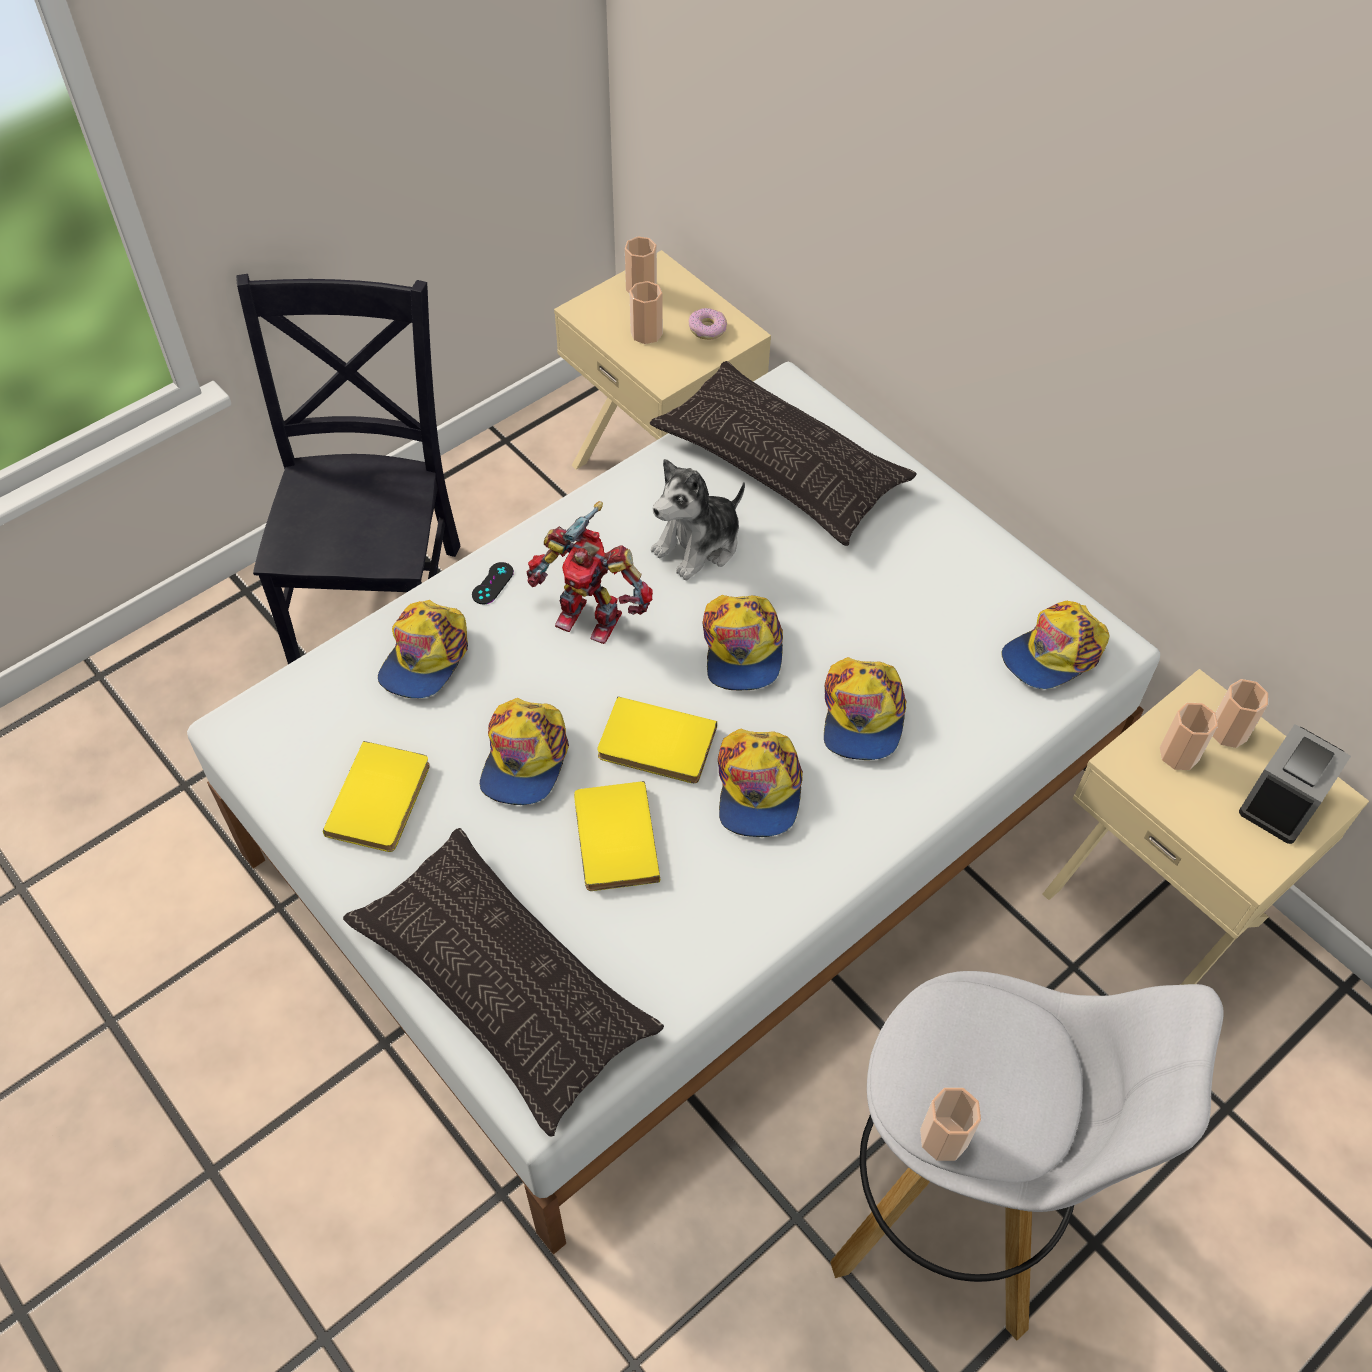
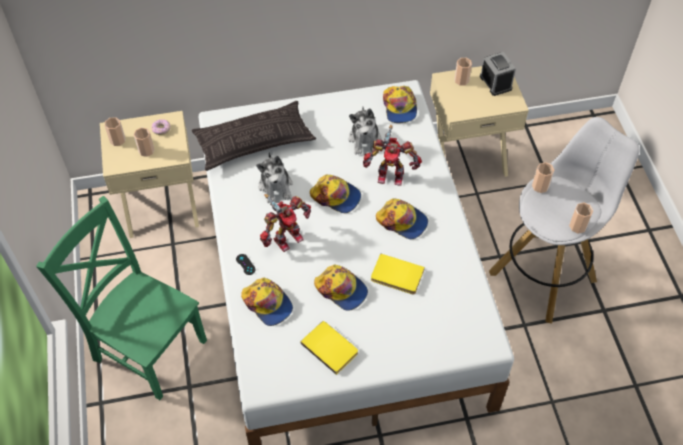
camera: 60 degrees left, 0 degrees up
(378, 596) = (147, 346): black chair -> green chair
(503, 984) = (439, 338): pillow -> none
(656, 746) = (363, 244): yellow book -> none
(862, 715) = (390, 175): cap -> toy robot
(919, 632) = (365, 140): none -> plush toy
(1178, 754) = (462, 97): cup -> cup (540, 186)

